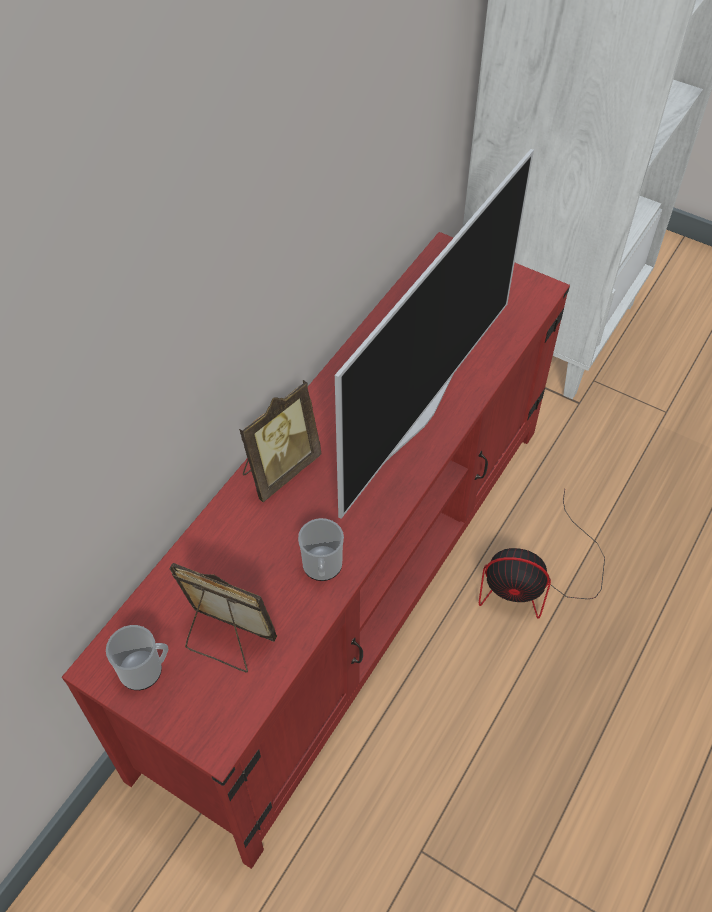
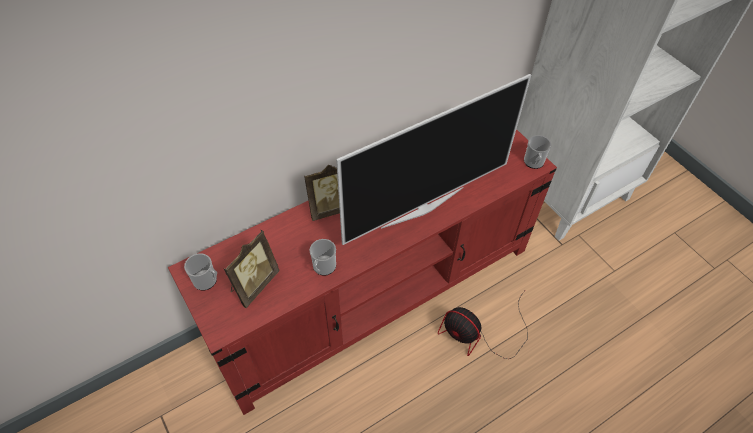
camera: 25 degrees right, 0 degrees up
(226, 641) = (253, 284): picture frame -> picture frame turned 75 degrees clockwise
(536, 290) = (534, 163): none -> mug

